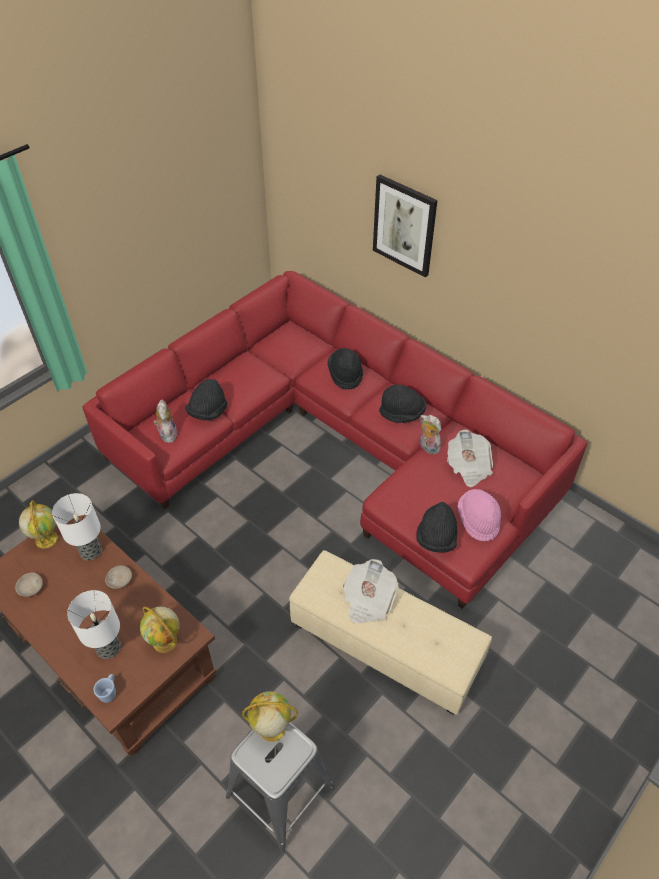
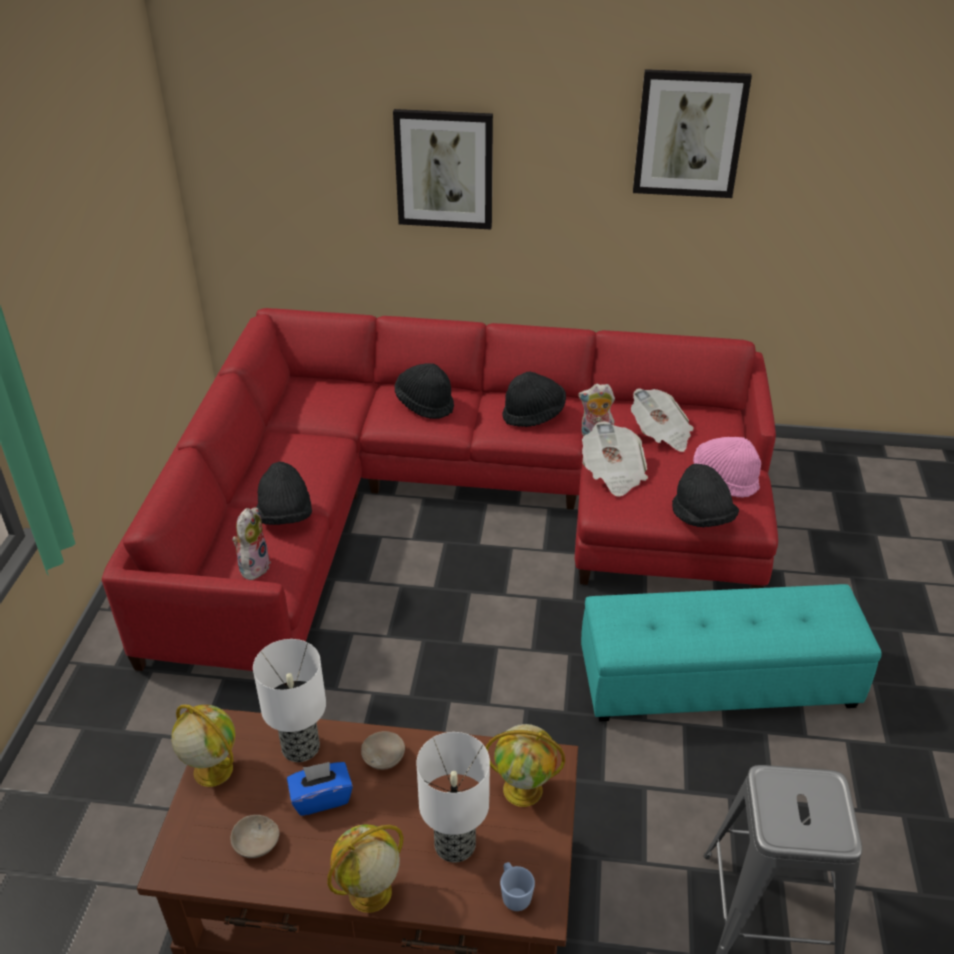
camera: 35 degrees left, 10 degrees down
(76, 583) = (321, 798): none -> blue tissue box
(167, 434) = (253, 566): plush toy -> plush toy turned 60 degrees clockwise
(271, 728) = (773, 786): globe -> globe (369, 893)
(368, 600) = (695, 618): newspaper -> newspaper (613, 474)
(385, 643) = (717, 679): beige ottoman -> turquoise ottoman
(564, 266) = (689, 134): none -> picture

